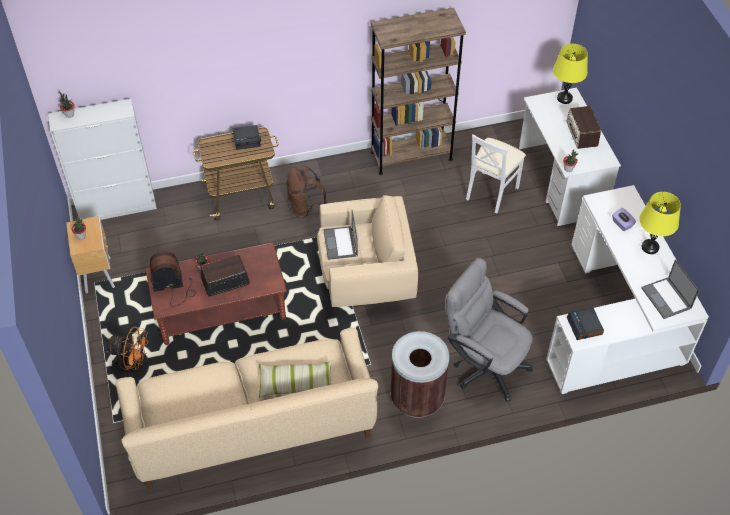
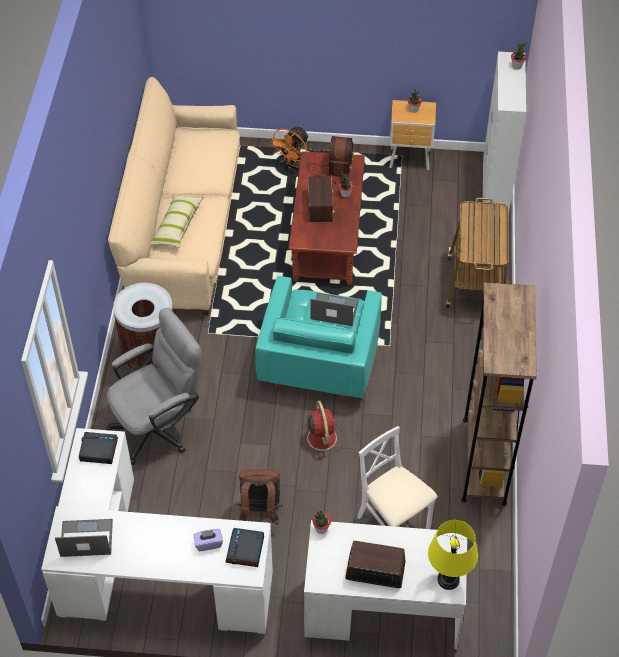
camera: 110 degrees right, 0 degrees up
(247, 139) = (491, 243): alarm clock -> alarm clock (245, 550)
(305, 208) = (437, 335): brown backpack -> brown backpack (260, 511)
(366, 275) = (319, 361): beige armchair -> turquoise armchair
(439, 253) = (321, 437): none -> red fan
(650, 247) = (161, 557): yellow table lamp -> none

